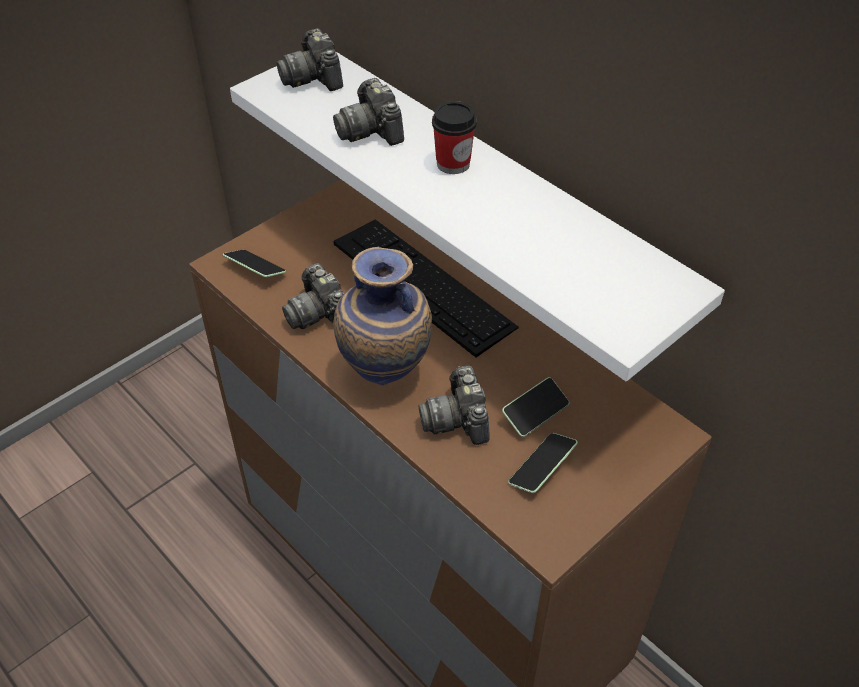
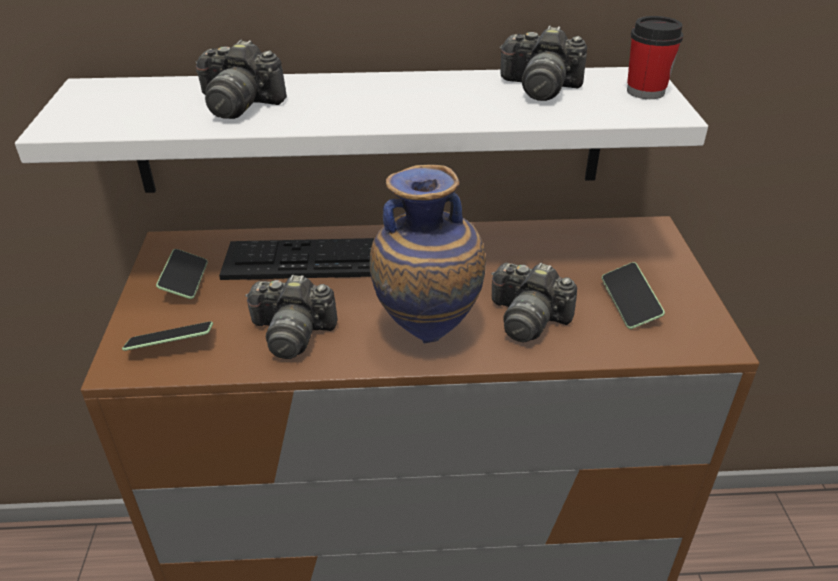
camera: 50 degrees left, 10 degrees down
(313, 77) = (105, 99): camera -> camera (540, 88)
(453, 163) = (354, 92): cup -> cup (645, 91)
(535, 413) = (565, 276): phone -> phone (185, 282)

